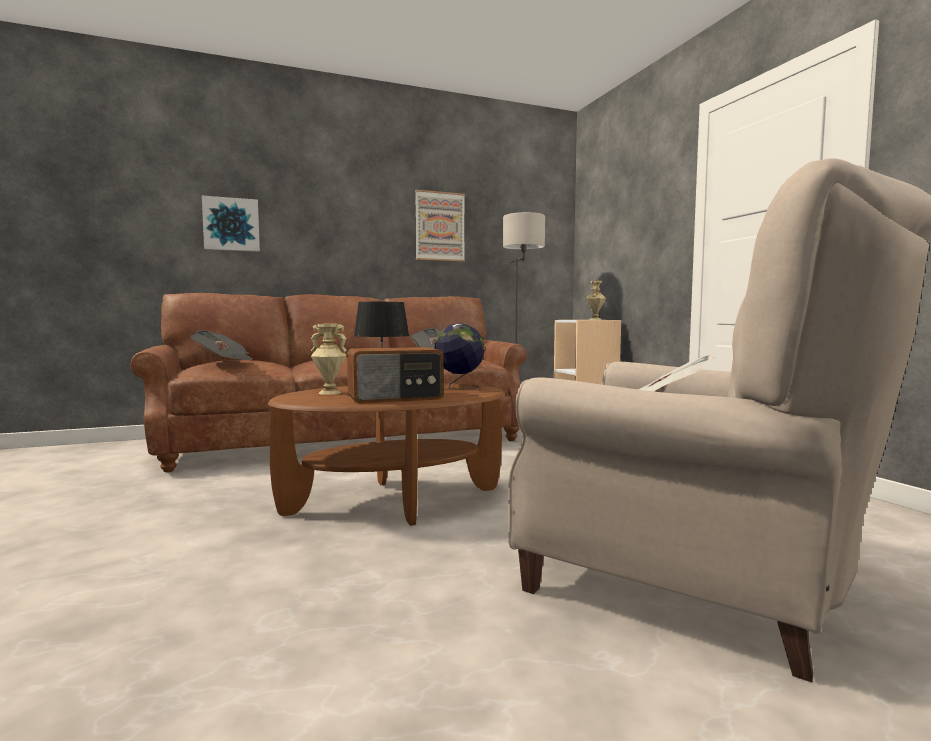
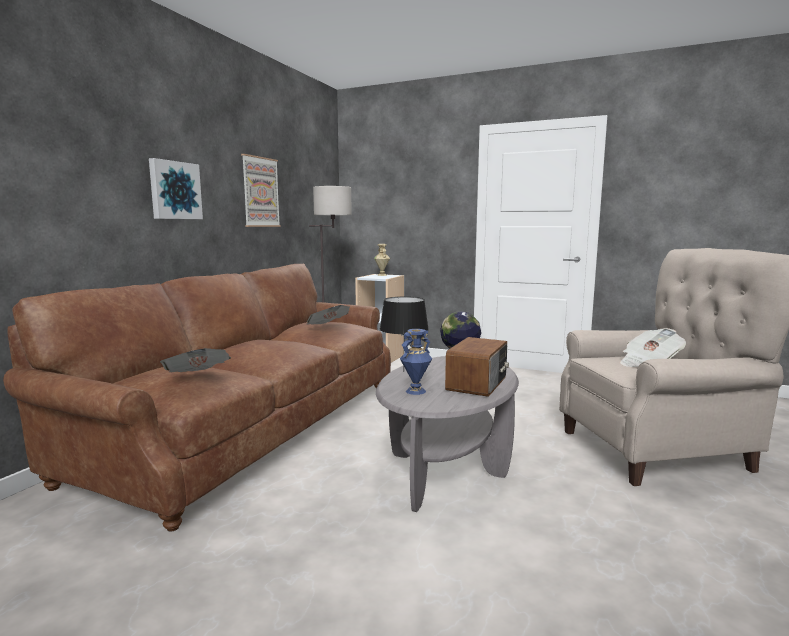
camera: 45 degrees left, 5 degrees up
(231, 224) = (68, 190): picture -> picture (174, 190)
(329, 393) = (416, 391): beige vase -> blue vase
(394, 501) = (447, 465): brown coffee table -> grey coffee table

